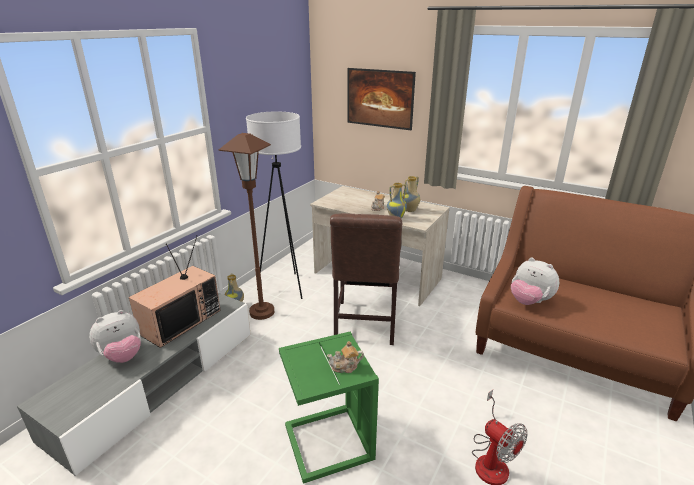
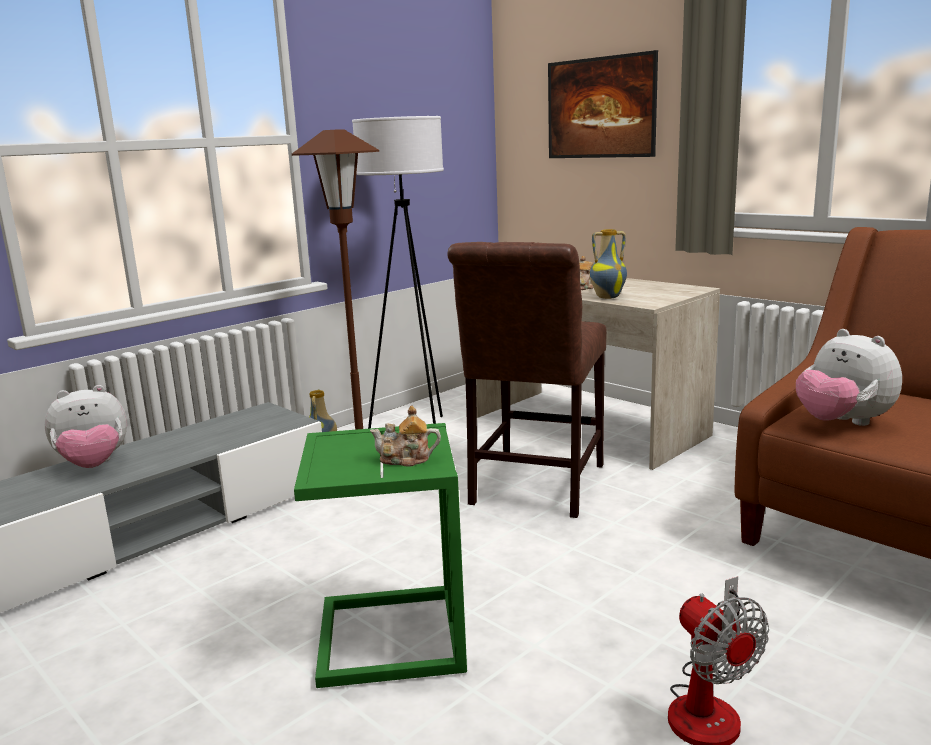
camera: 15 degrees right, 10 degrees down
(180, 321) = (205, 434): television -> none
(410, 210) = (640, 290): vase -> none

